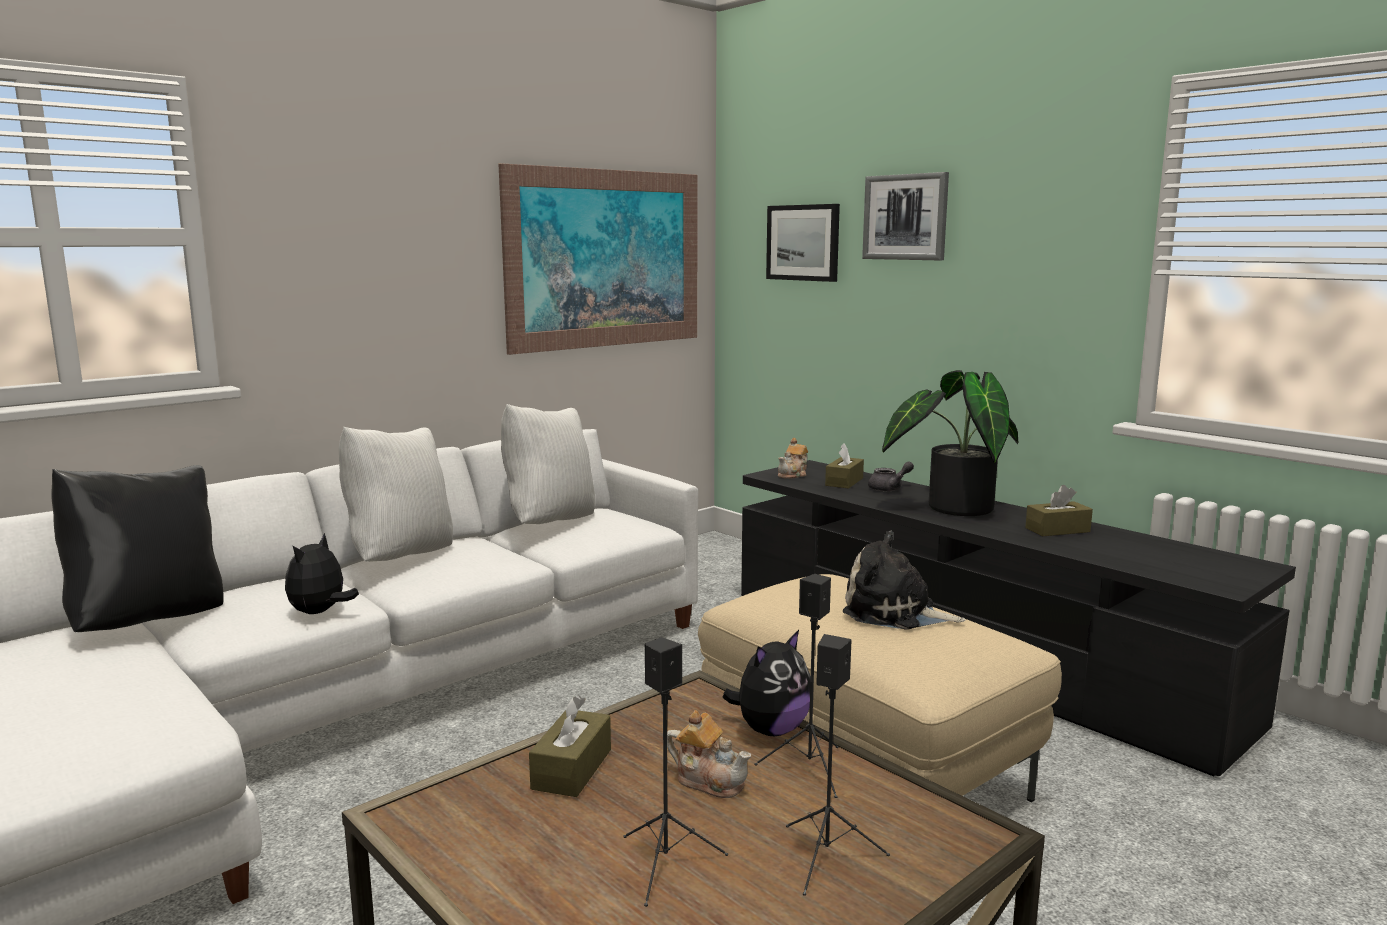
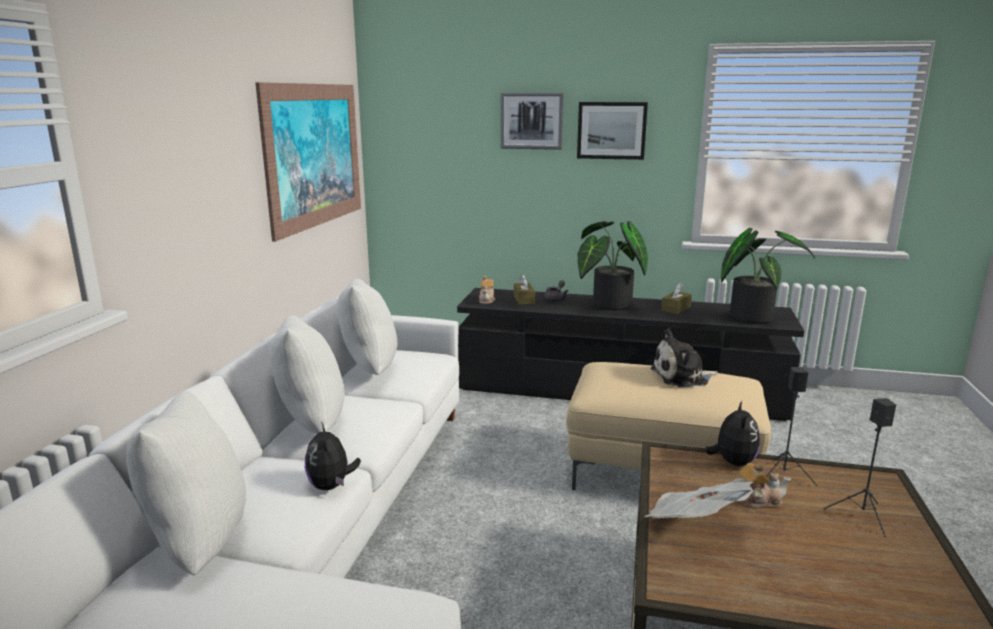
camera: 35 degrees left, 5 degrees up
(150, 620) = (197, 543): black pillow -> white pillow
(572, 769) = (694, 523): brown tissue box -> newspaper
(667, 863) = (819, 550): black speaker -> none
(803, 242) = (447, 136): picture -> picture (611, 130)
(1179, 563) = (752, 316): none -> potted plant

